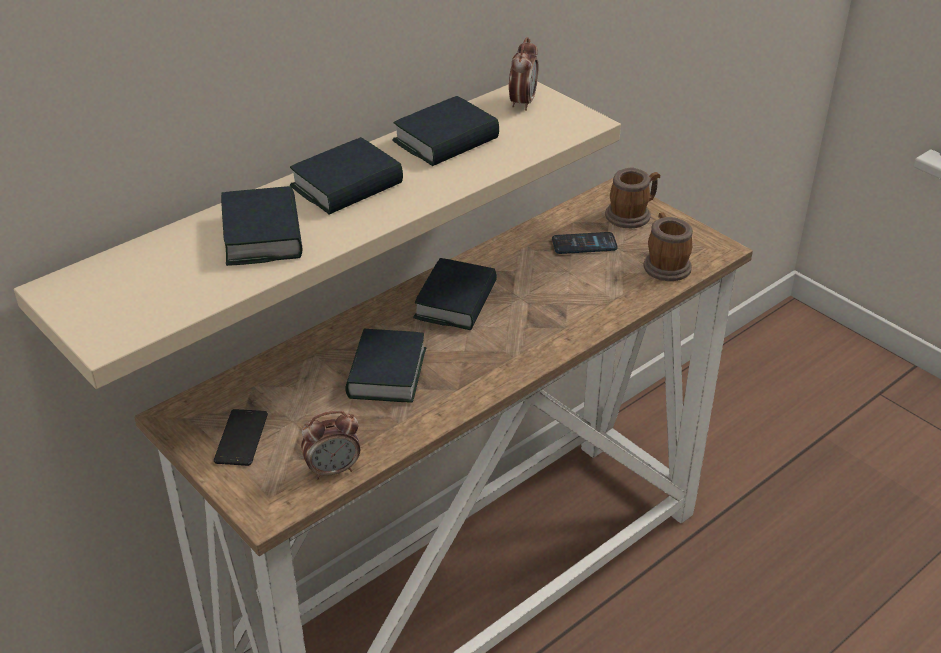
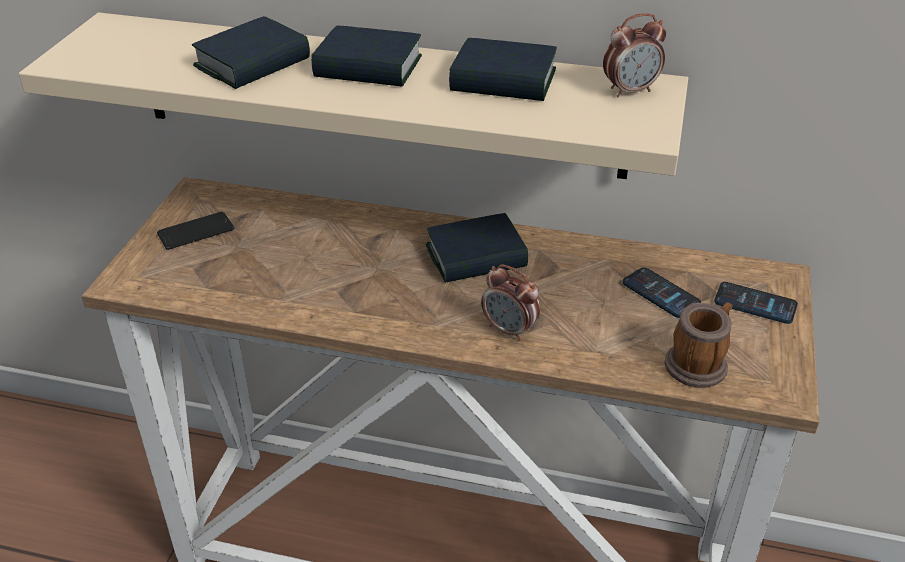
camera: 55 degrees right, 0 degrees up
(333, 470) = (193, 292): alarm clock -> alarm clock (509, 330)
(386, 373) = (338, 264): book -> none
(632, 215) = (755, 304): mug -> phone

